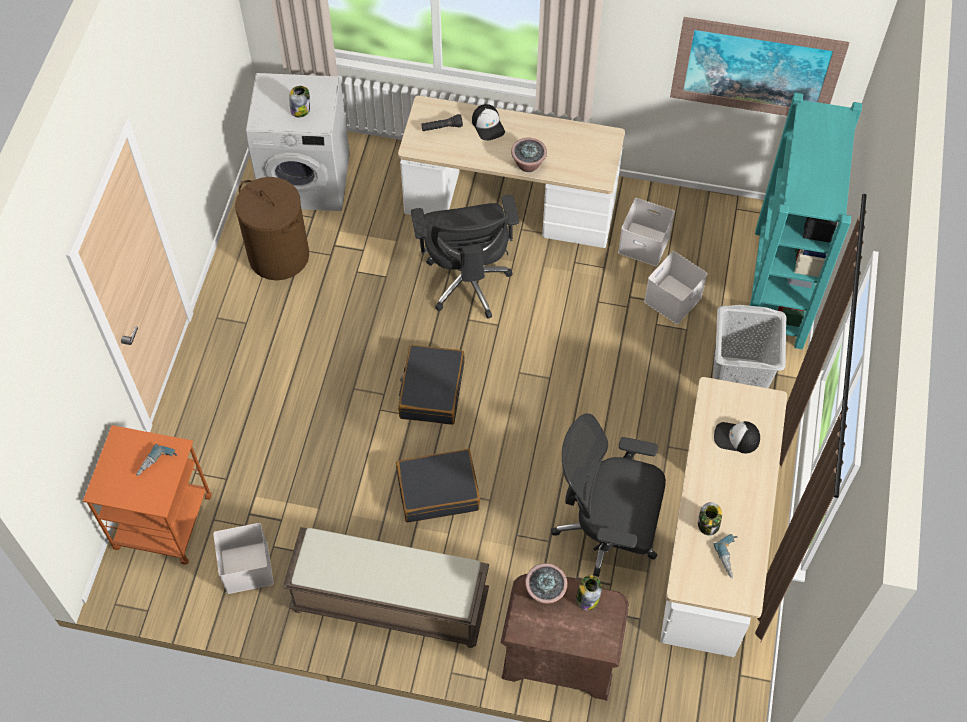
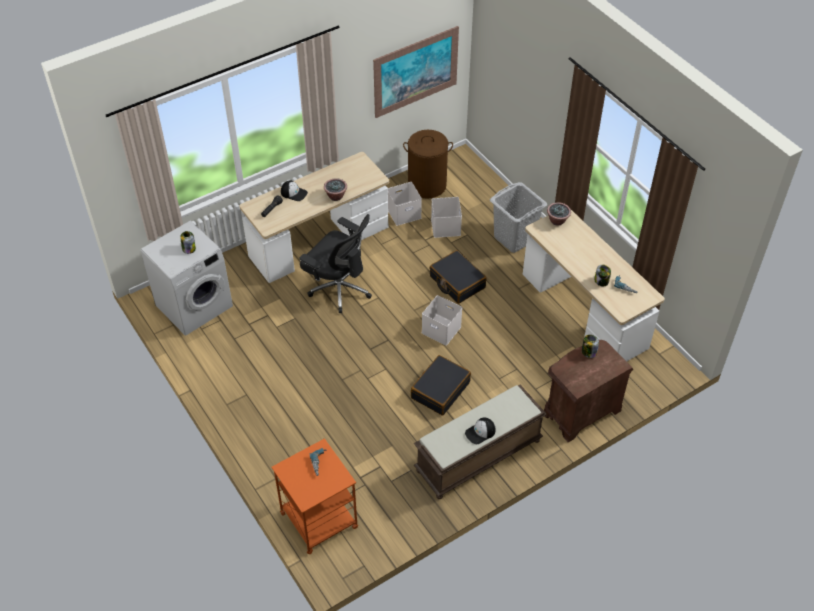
camera: 45 degrees left, 10 degrees down
(245, 566) = (389, 502): white storage box -> white storage box (440, 329)
(279, 255) = (224, 350): brown laundry basket -> brown laundry basket (427, 185)
(431, 390) = (382, 350): black suitcase -> black suitcase (457, 282)
(545, 592) = (568, 365): potted plant -> potted plant (557, 221)
(607, 532) = (537, 344): office chair -> none
(736, 438) = (570, 239): cap -> cap (480, 432)
(779, 287) = (485, 188): turquoise bookcase -> none

